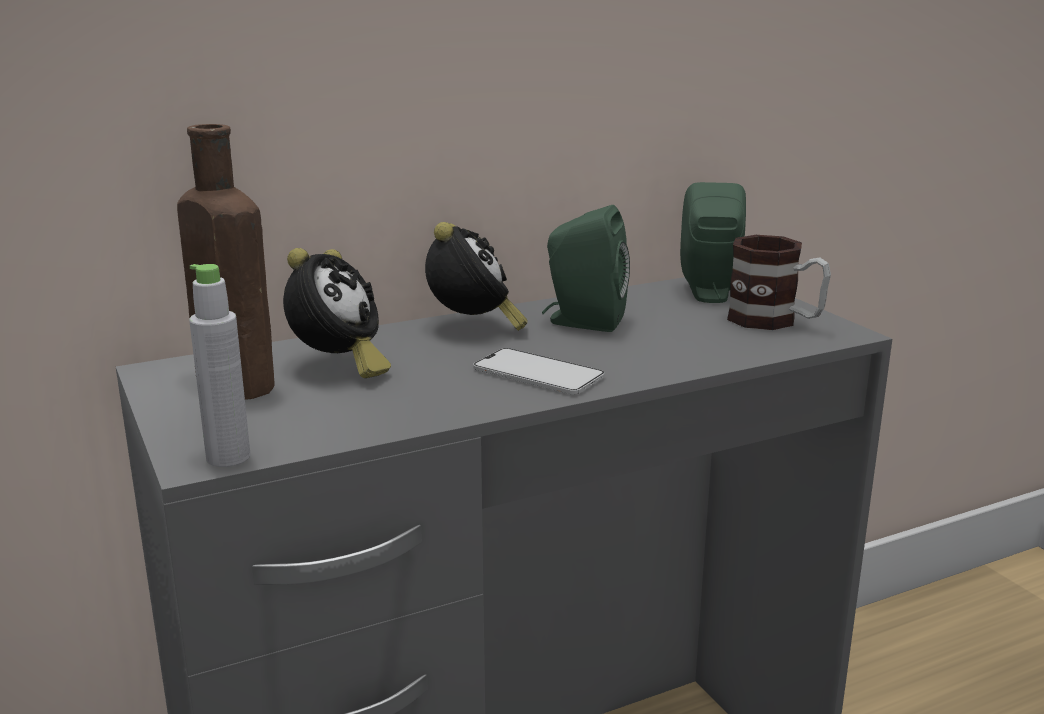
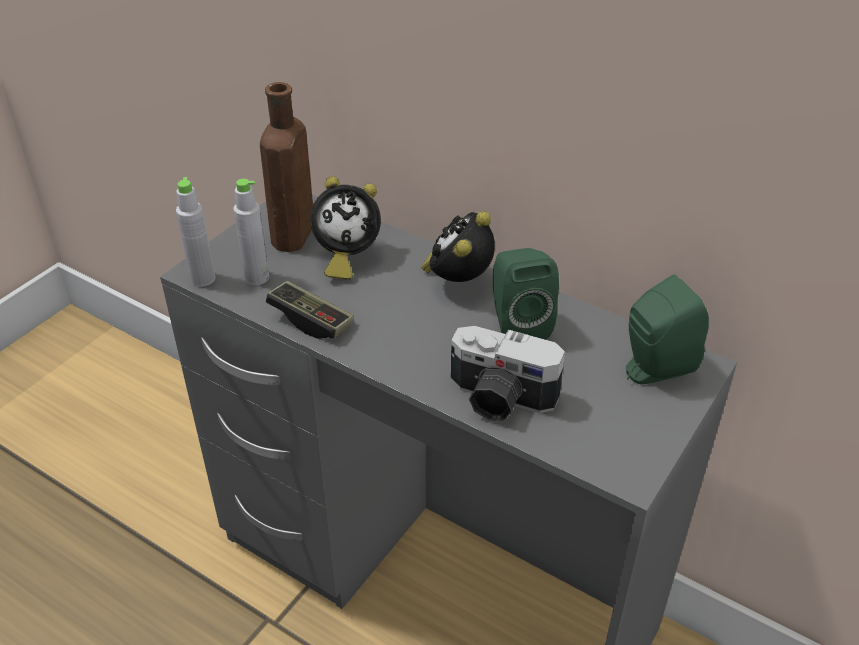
camera: 60 degrees right, 20 degrees up
(289, 422) = (257, 277): none -> grey bottle
(433, 409) = (311, 320): none -> game controller
(473, 328) = (458, 281): alarm clock -> alarm clock turned 150 degrees clockwise
(538, 373) = (401, 340): phone -> none
(690, 353) = (499, 399): none -> camera
(775, 321) = (618, 426): mug -> none

